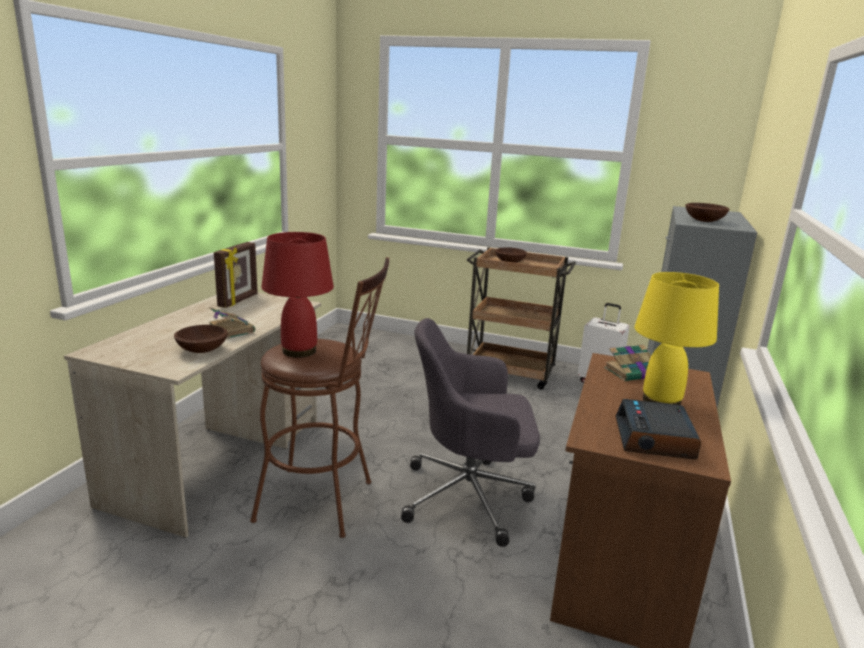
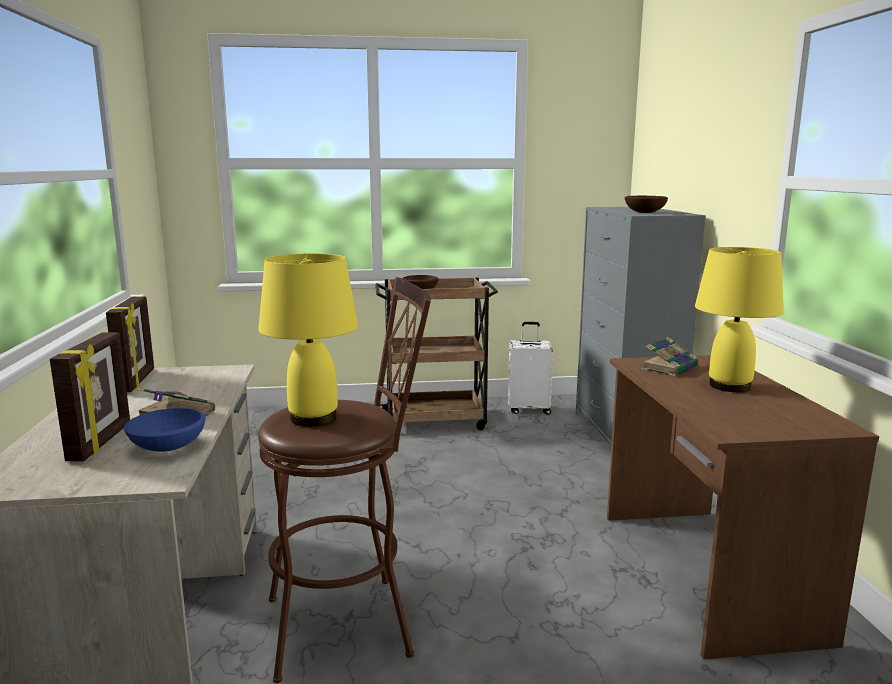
camera: 25 degrees left, 5 degrees down
(173, 338) = (102, 442): none -> picture frame
(202, 349) = (168, 446): brown bowl -> blue bowl
(298, 351) = (312, 418): red table lamp -> yellow table lamp
(469, 497) = (511, 560): grey office chair -> none
(655, 439) = (775, 418): alarm clock -> none

